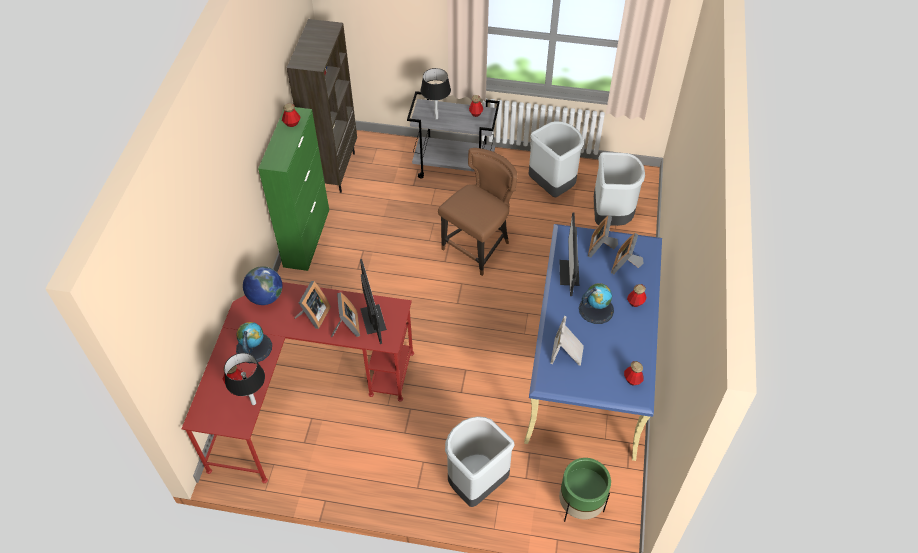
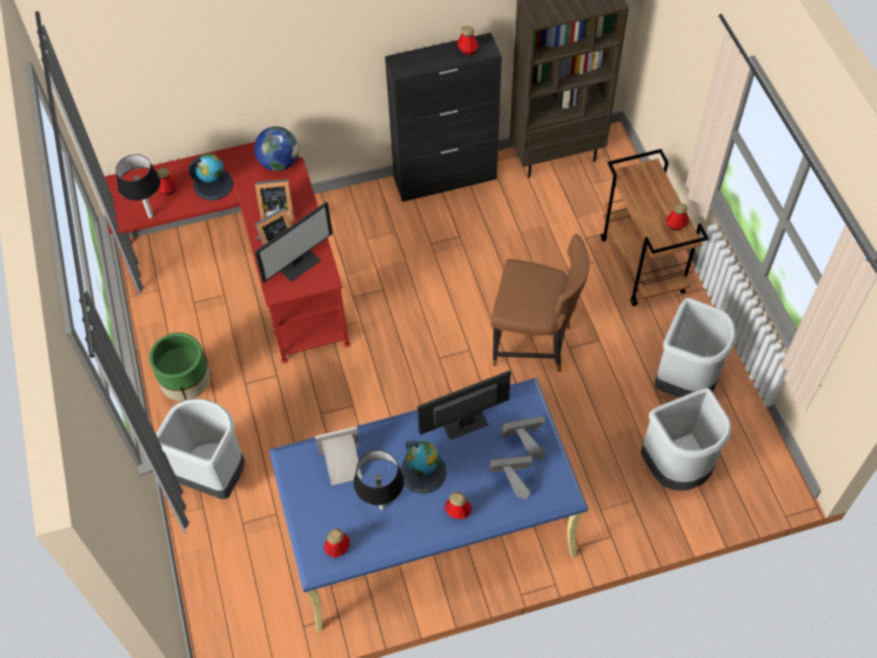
camera: 65 degrees right, 5 degrees up
(307, 237) = (445, 179): green cabinet -> black cabinet
(436, 118) = (638, 190): black table lamp -> black table lamp (382, 507)
(454, 167) = (643, 265): grey cart -> brown cart
(580, 505) = (232, 592): green planter -> green planter (189, 389)

